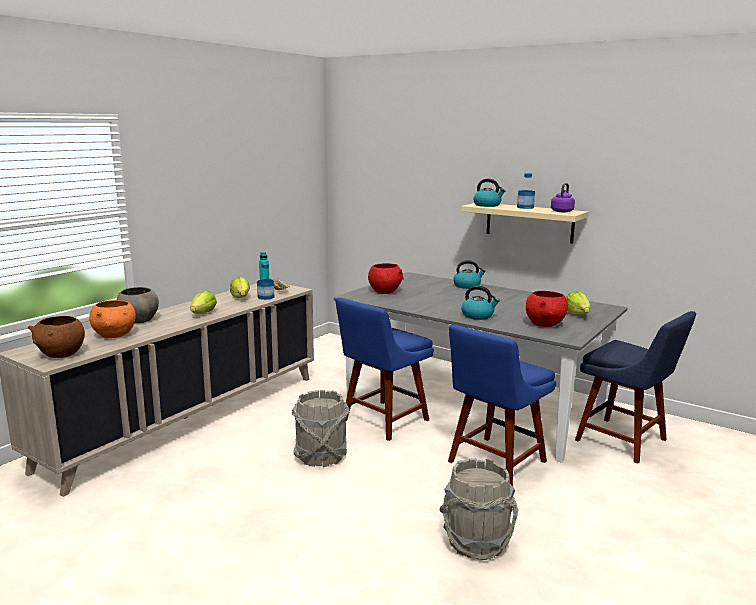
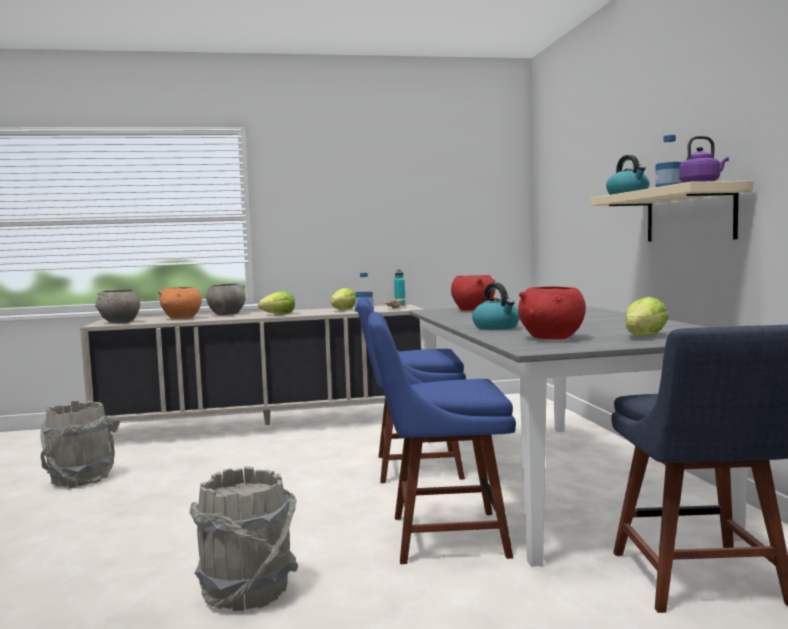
camera: 45 degrees right, 10 degrees down
(61, 355) = (119, 322): brown bowl -> grey bowl
(321, 456) = (295, 476): grey bucket -> grey bucket (81, 479)
(467, 286) = (592, 311): kettle -> none

